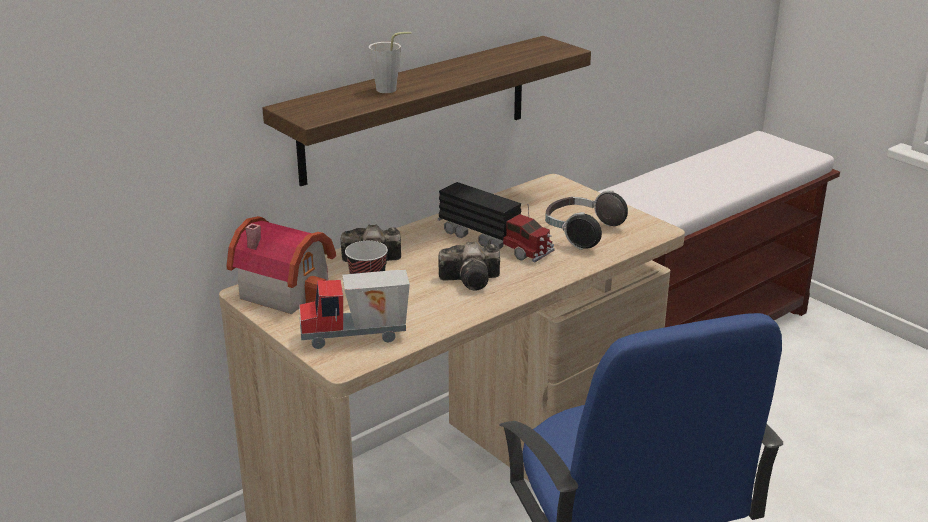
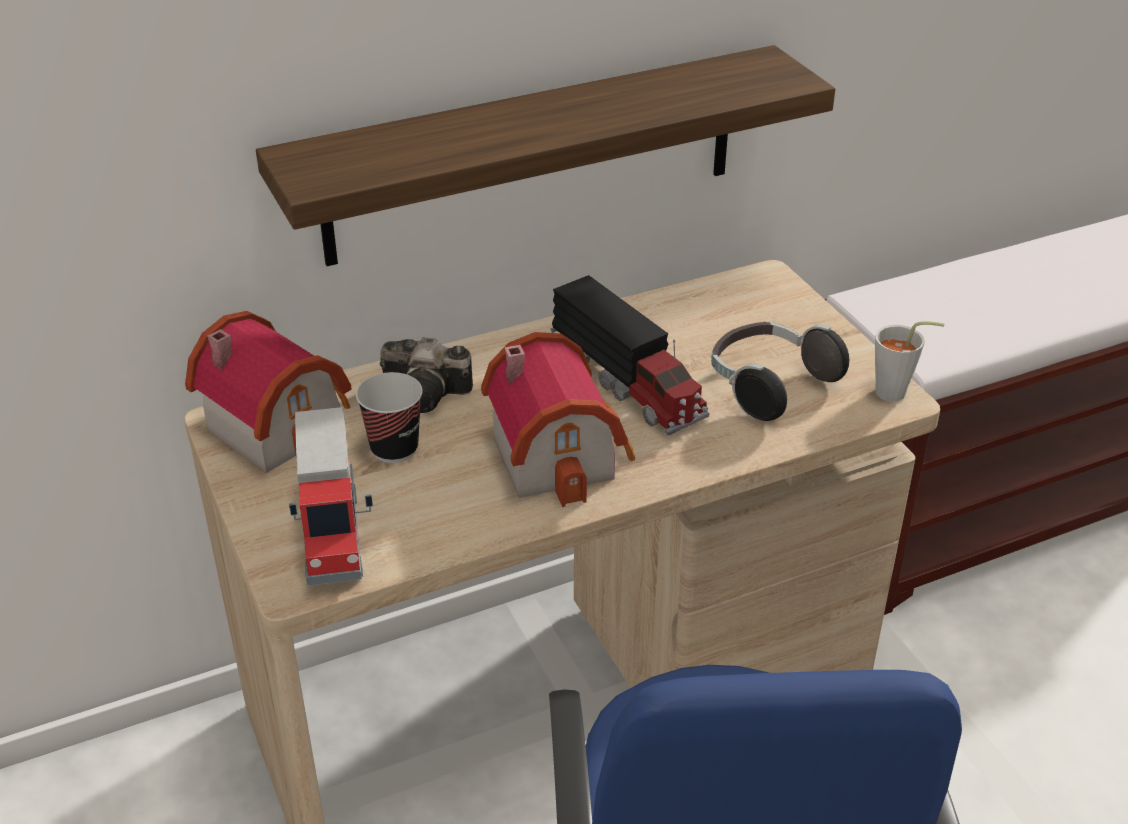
camera: 15 degrees right, 10 degrees up
(355, 337) = (336, 535): toy truck -> toy truck turned 105 degrees counterclockwise
(391, 90) = (467, 137): grey cup -> grey cup (897, 393)
(473, 280) = (560, 454): camera -> toy house

